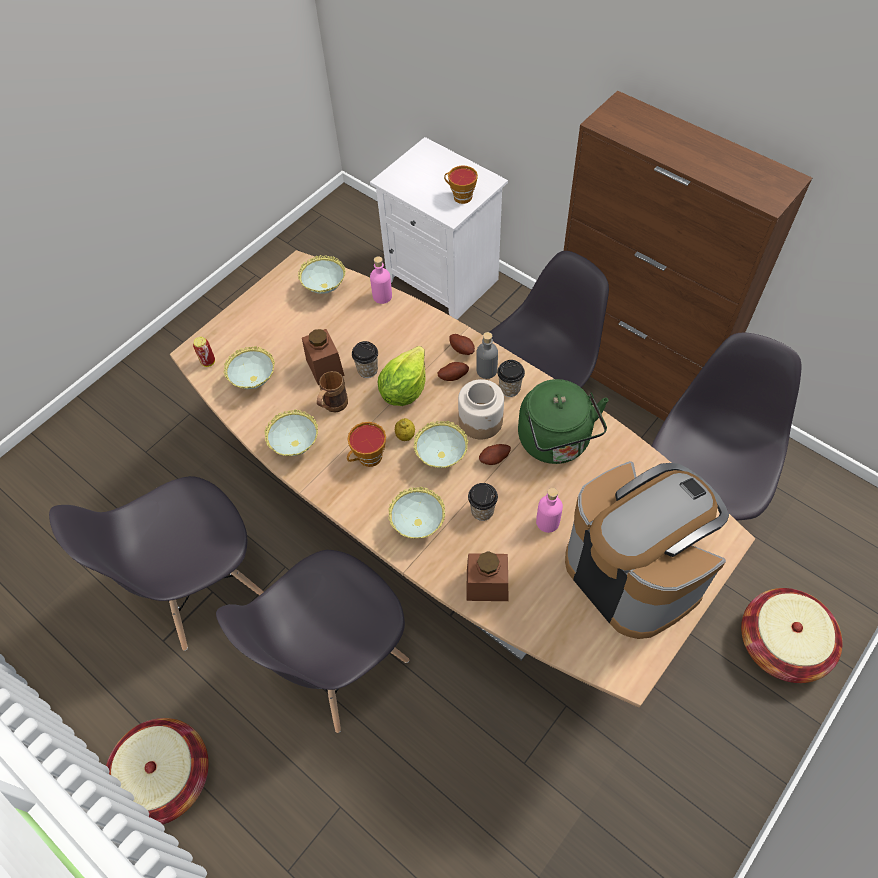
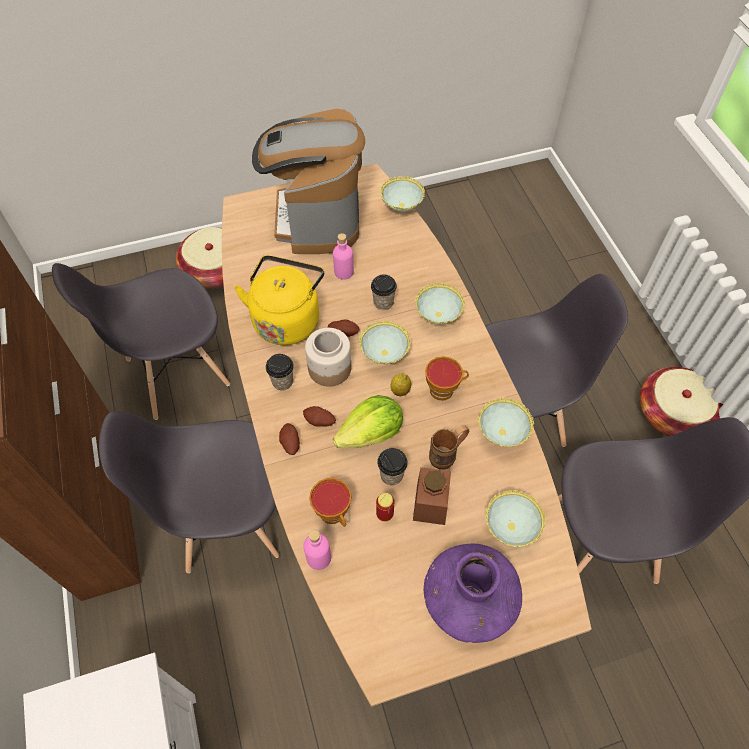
camera: 150 degrees left, 0 degrees up
(208, 362) = (550, 587): can -> can (384, 514)
(263, 327) = (469, 599): none -> purple vase
(325, 290) = (373, 609): bowl -> bowl (401, 209)
(460, 196) = (100, 705): cup -> cup (334, 514)
(486, 370) = (287, 409): grey bottle -> none
(487, 585) = (417, 258): brown jar -> none
(556, 443) = (287, 319): green kettle -> yellow kettle

